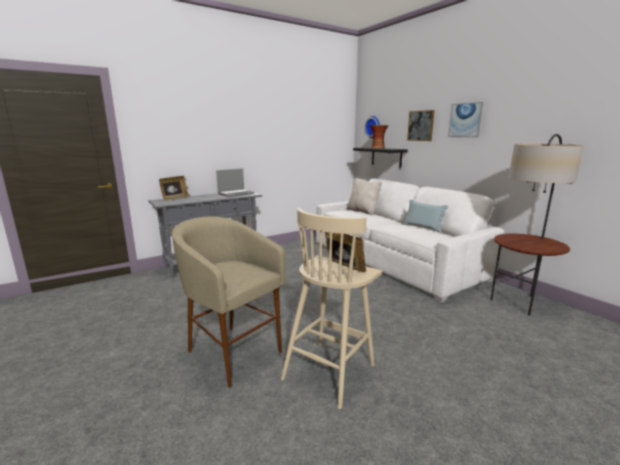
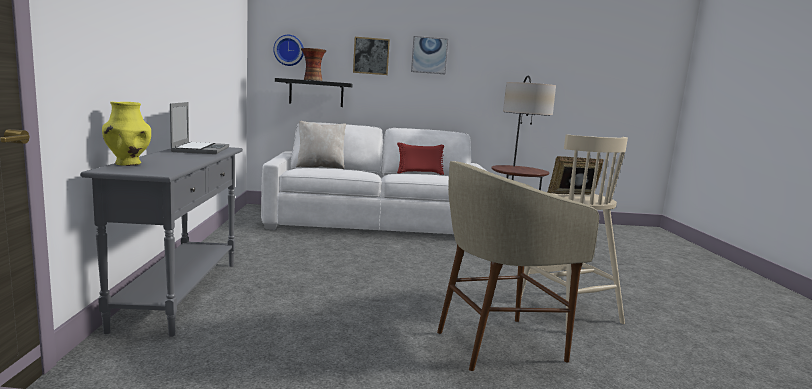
camera: 60 degrees left, 5 degrees down
(175, 198) = (128, 164): picture frame -> yellow vase
(423, 228) = (419, 173): blue pillow -> red pillow

